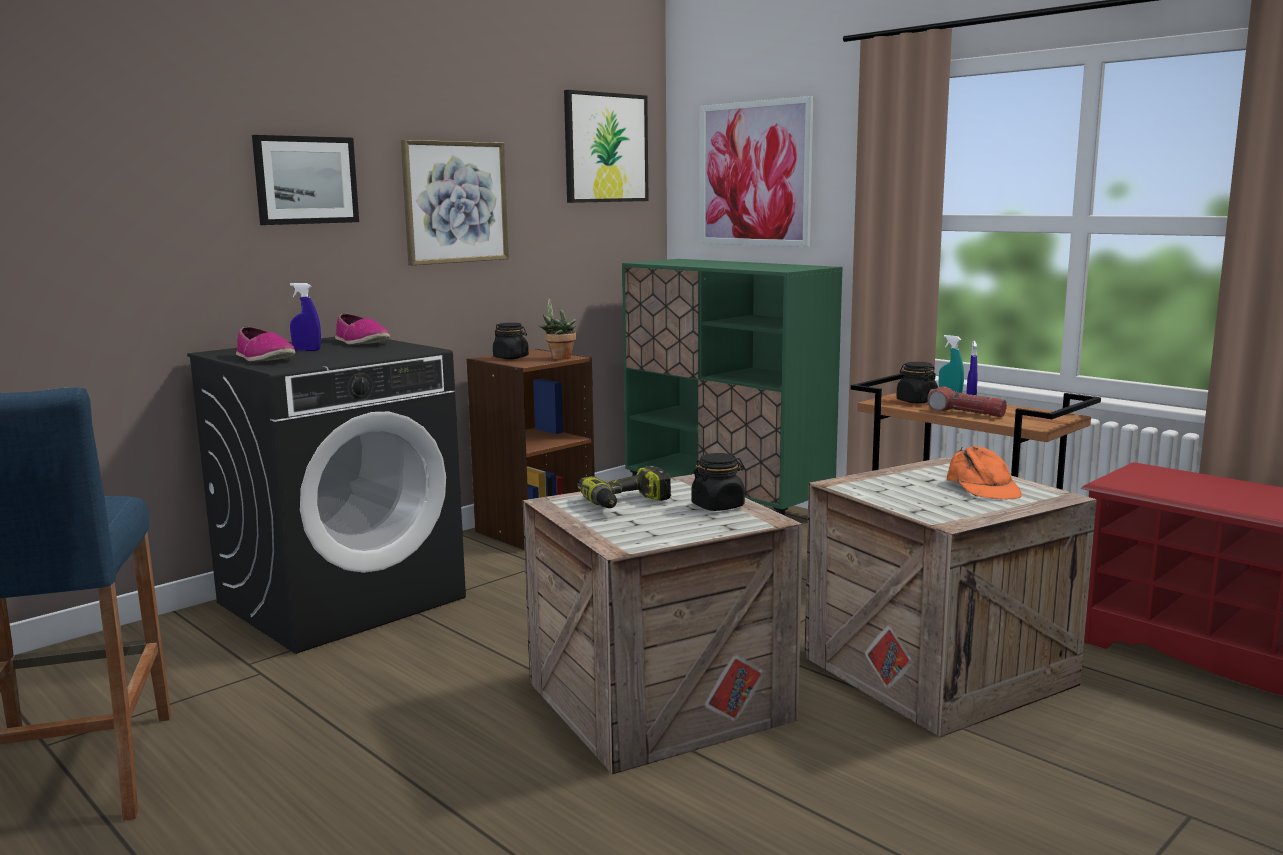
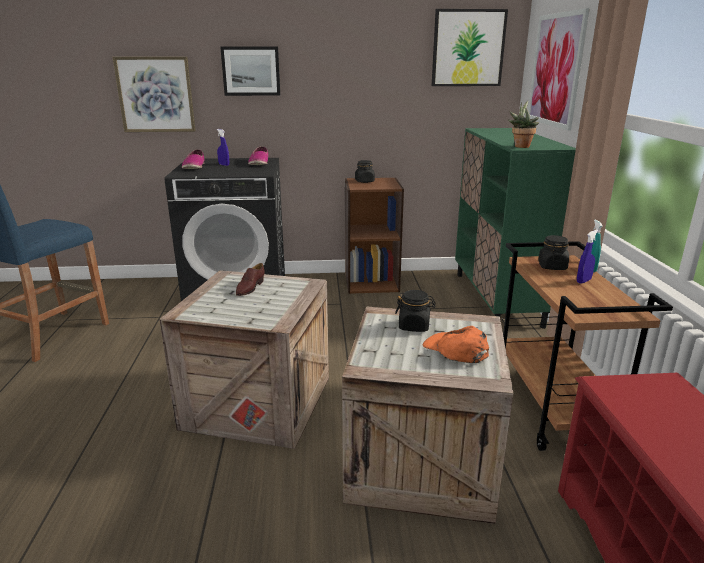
camera: 40 degrees right, 10 degrees up
(455, 202) = (346, 84): picture -> picture (155, 95)
(559, 358) = (386, 186): potted plant -> potted plant (520, 146)
(627, 503) = (250, 288): power drill -> brown shoe
(718, 506) = (281, 305): black jar -> black jar (414, 326)
(965, 413) = (558, 287): flashlight -> none
(982, 488) = (455, 350): orange cap -> orange cap turned 105 degrees clockwise

